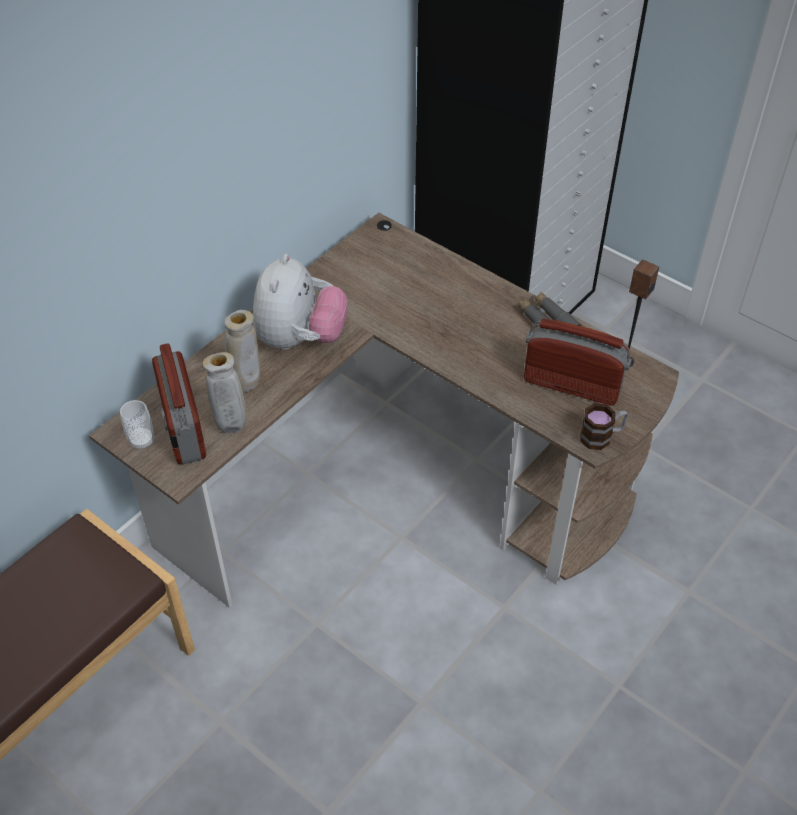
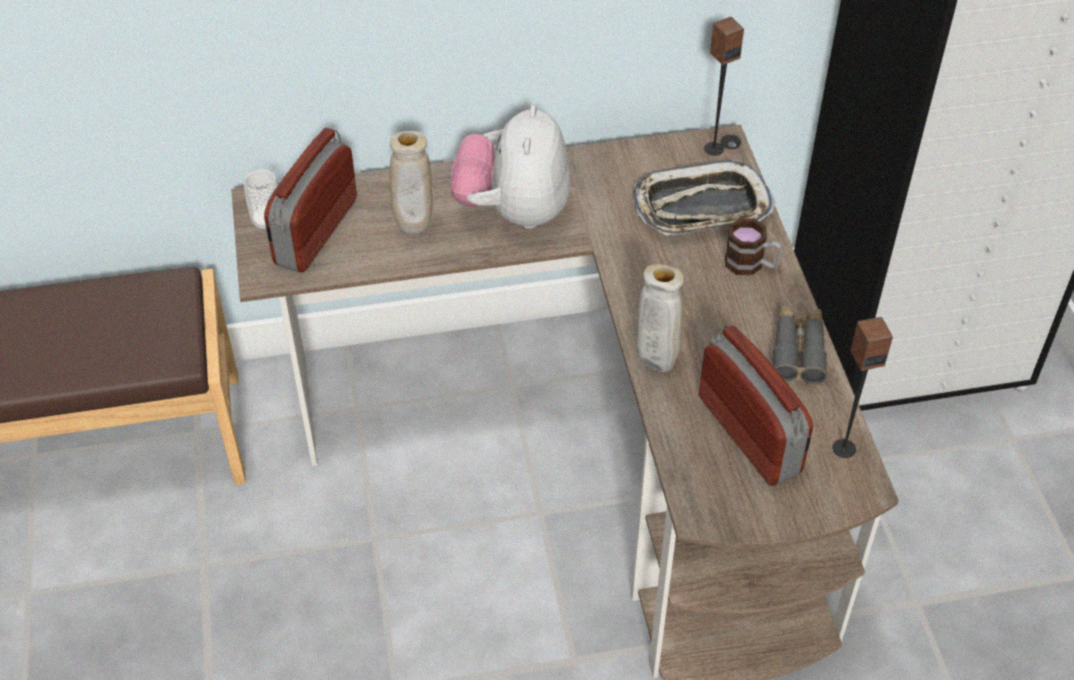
camera: 40 degrees right, 0 degrees up
(231, 428) = (356, 260): beige vase -> beige vase (656, 365)
(300, 339) = (514, 211): plush toy -> plush toy turned 135 degrees clockwise
(379, 234) = (713, 148): none -> speaker
(409, 273) = (701, 208): none -> tray
(601, 436) = (720, 510): mug -> mug (751, 264)

